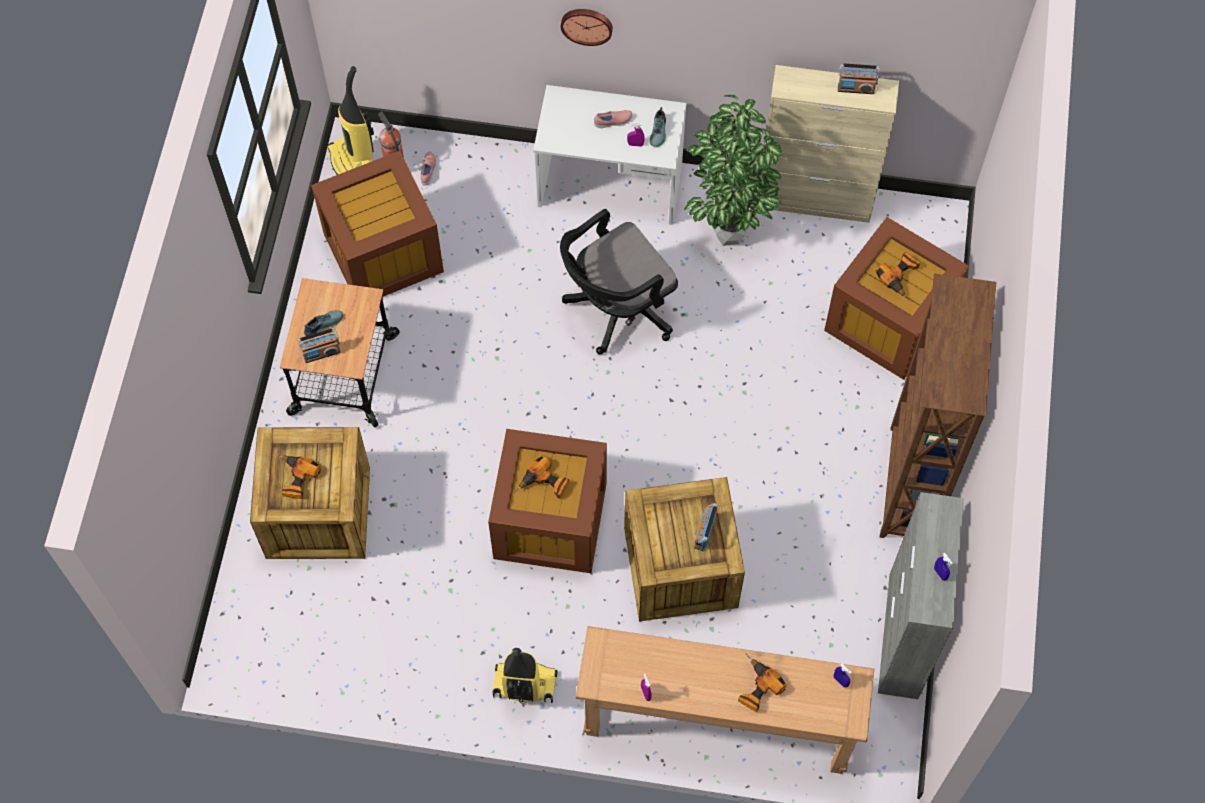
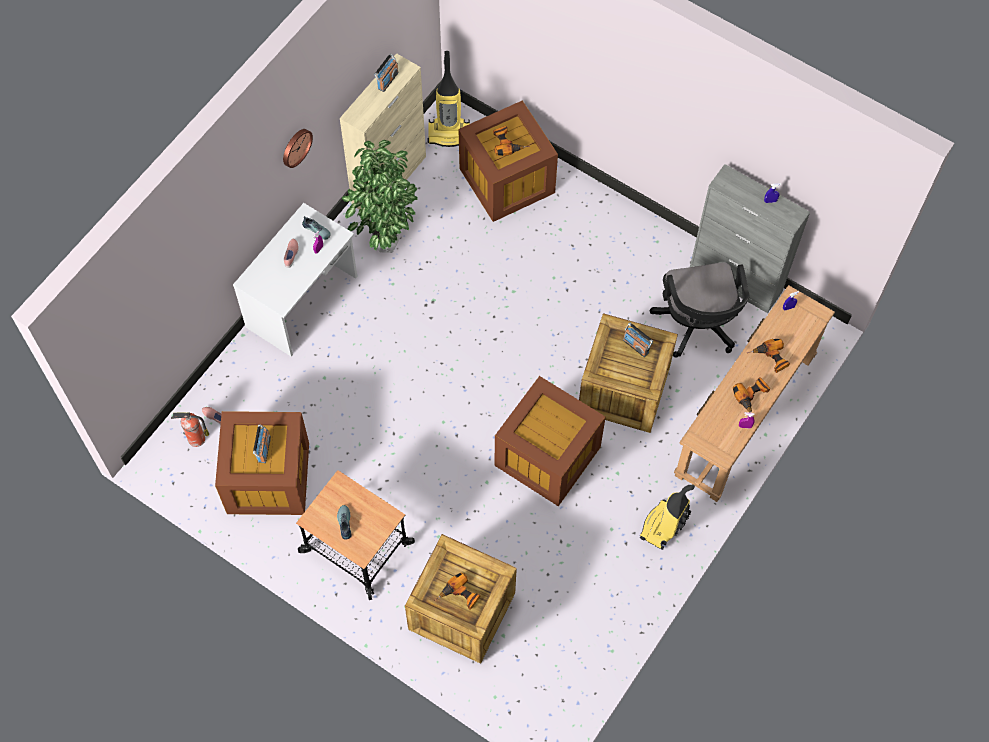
camera: 65 degrees left, 0 degrees up
(321, 353) = (368, 534): radio -> radio (264, 449)
(353, 162) = (176, 467): vacuum cleaner -> vacuum cleaner (449, 133)
(544, 484) = (549, 430): power drill -> power drill (752, 397)
(587, 24) = (240, 214): wall clock -> wall clock (295, 147)
(616, 309) = (405, 342): black office chair -> black office chair (697, 326)
(908, 486) = (632, 226): brown bookcase -> none

